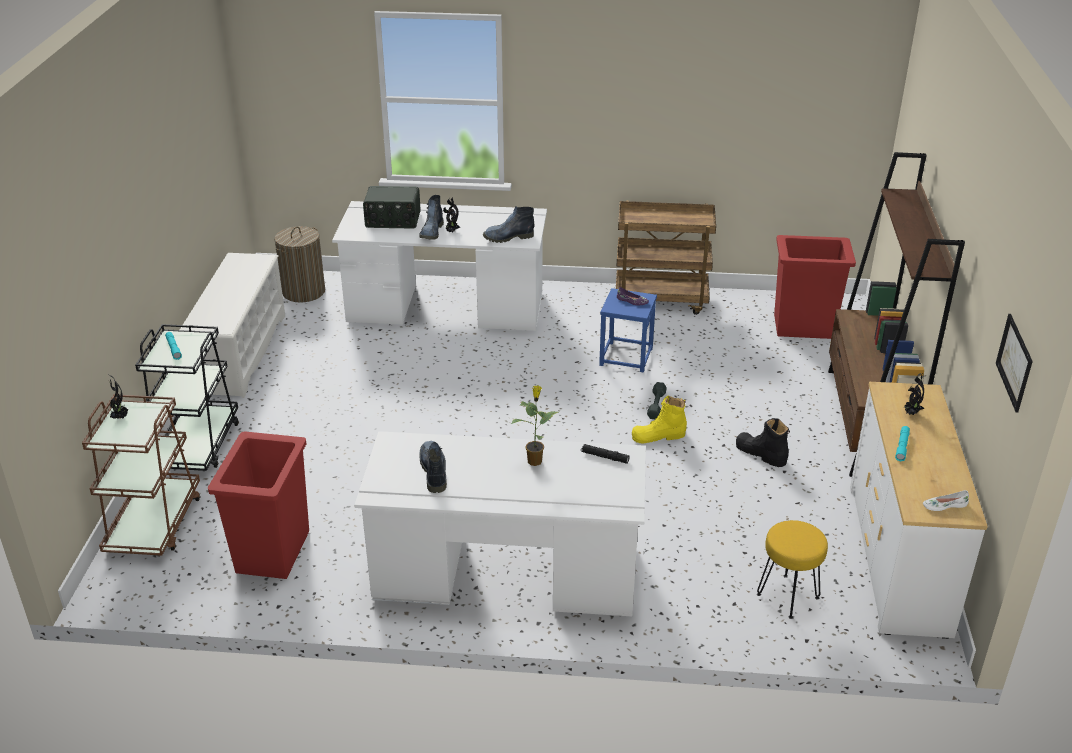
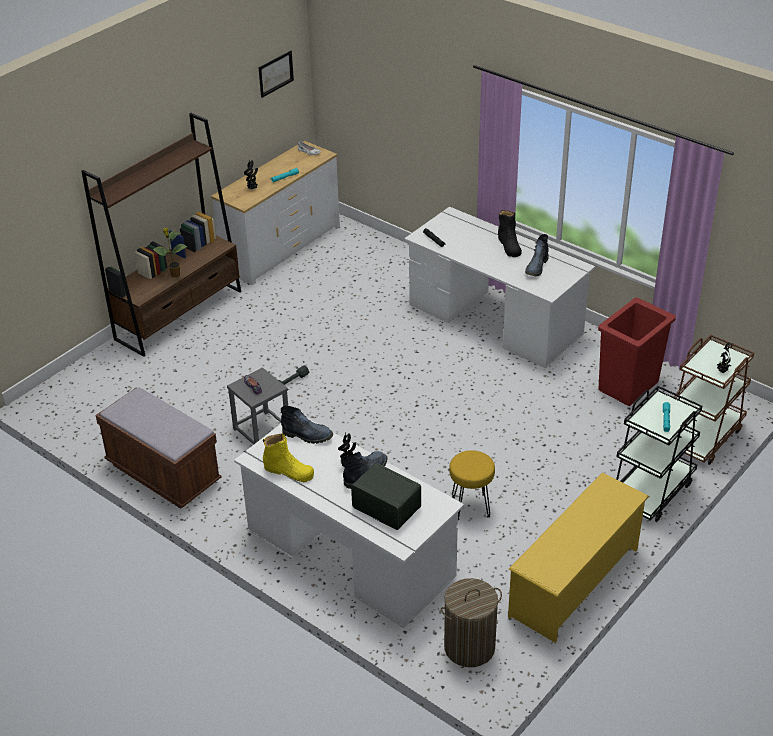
camera: 145 degrees left, 5 degrees up
(240, 353) = (575, 582): white shoe rack -> yellow shoe rack
(535, 460) = (474, 252): potted plant -> potted plant (175, 275)
(625, 356) = (262, 430): blue stool -> grey stool
(658, 436) = (317, 360): yellow boot -> yellow boot (289, 471)
(661, 300) = (163, 473): brown cart -> brown bench
(760, 453) = (271, 323): black boot -> black boot (509, 246)
(788, 596) = (360, 255): yellow stool -> yellow stool (471, 506)
(804, 327) = (100, 397): red trash can -> none

